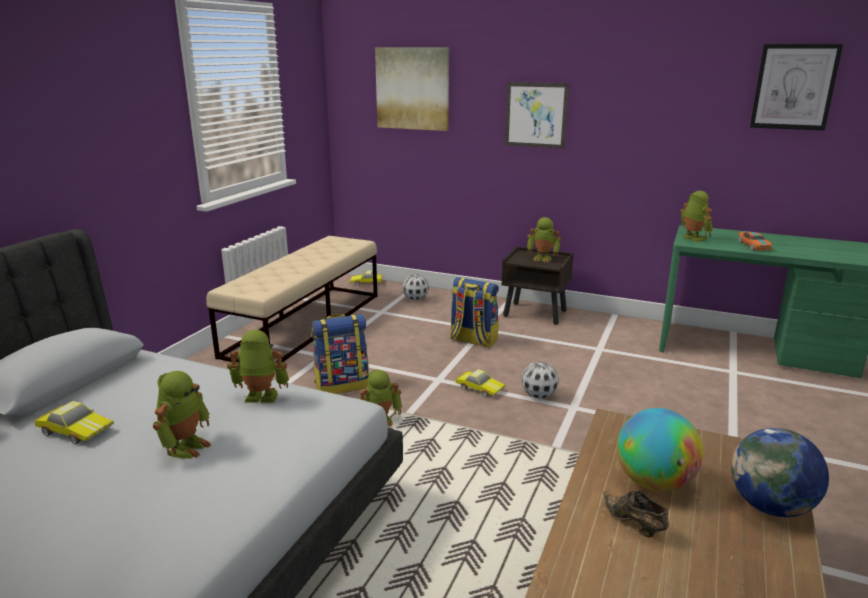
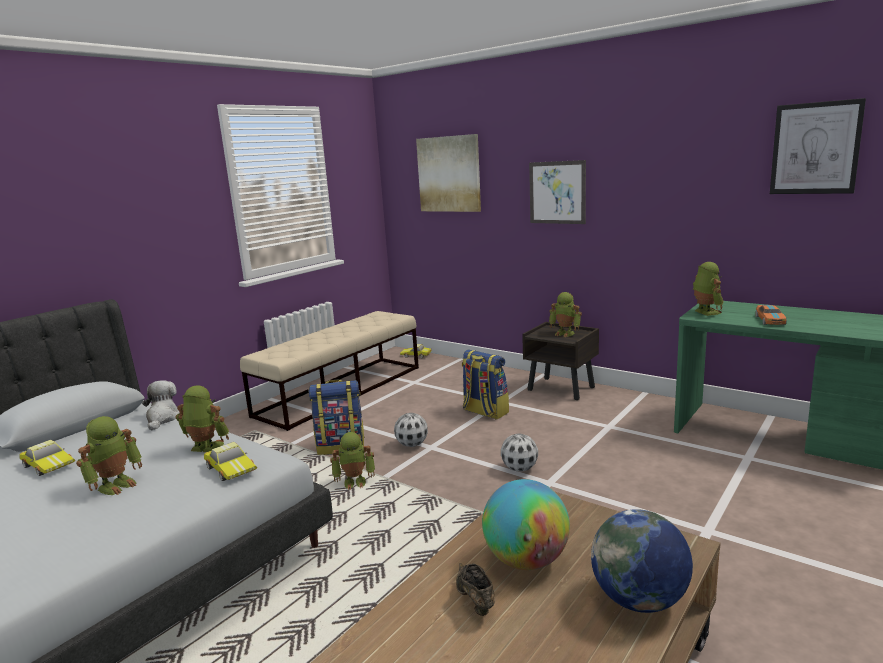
camera: 15 degrees right, 5 degrees down
(177, 368) = (162, 419): none -> plush toy
(415, 299) = (452, 372): football -> football (412, 444)
(480, 388) = (466, 457): toy car -> toy car (232, 468)

